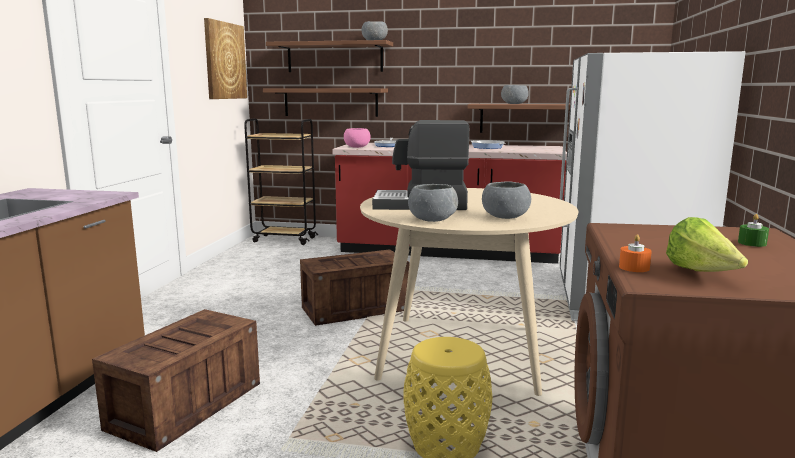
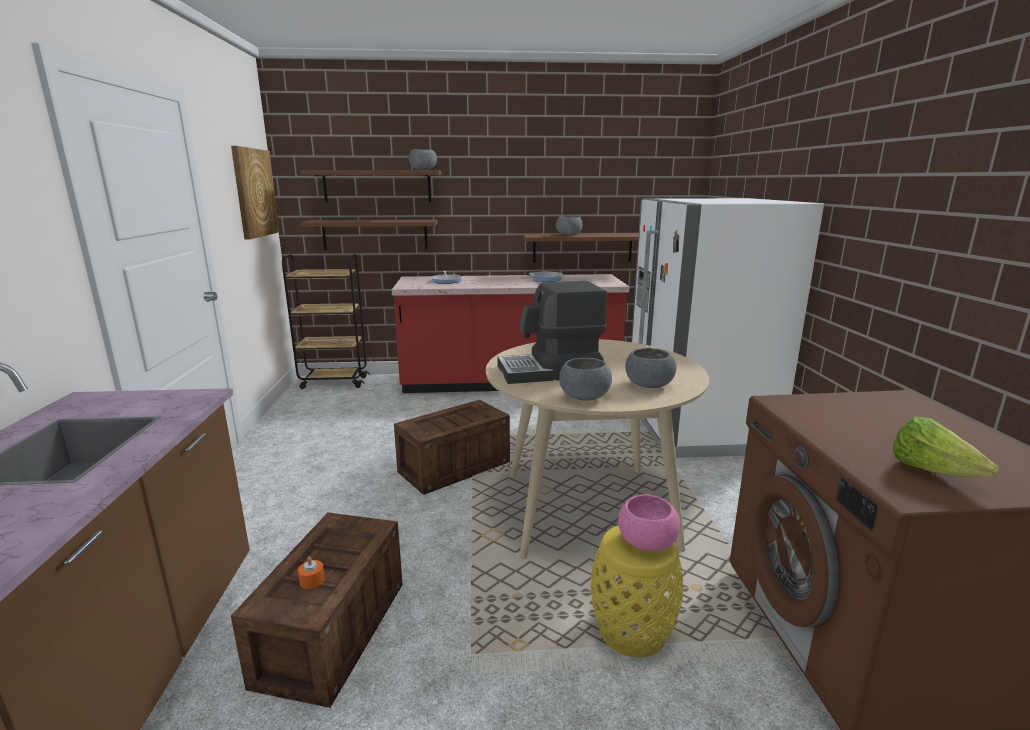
camera: 15 degrees left, 5 degrees up
(357, 147) = (416, 285): pink bowl -> pink bowl (646, 542)
(634, 267) = (868, 470): orange candle -> orange candle (312, 580)
(752, 243) = (918, 416): green candle -> none

